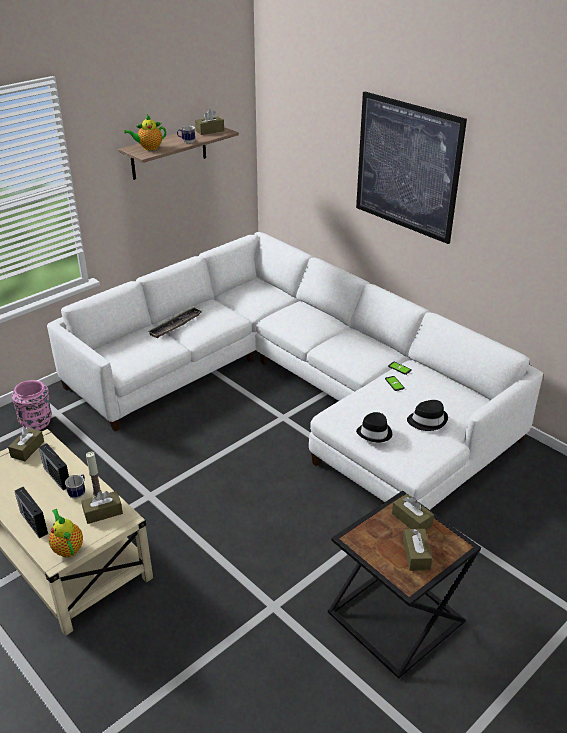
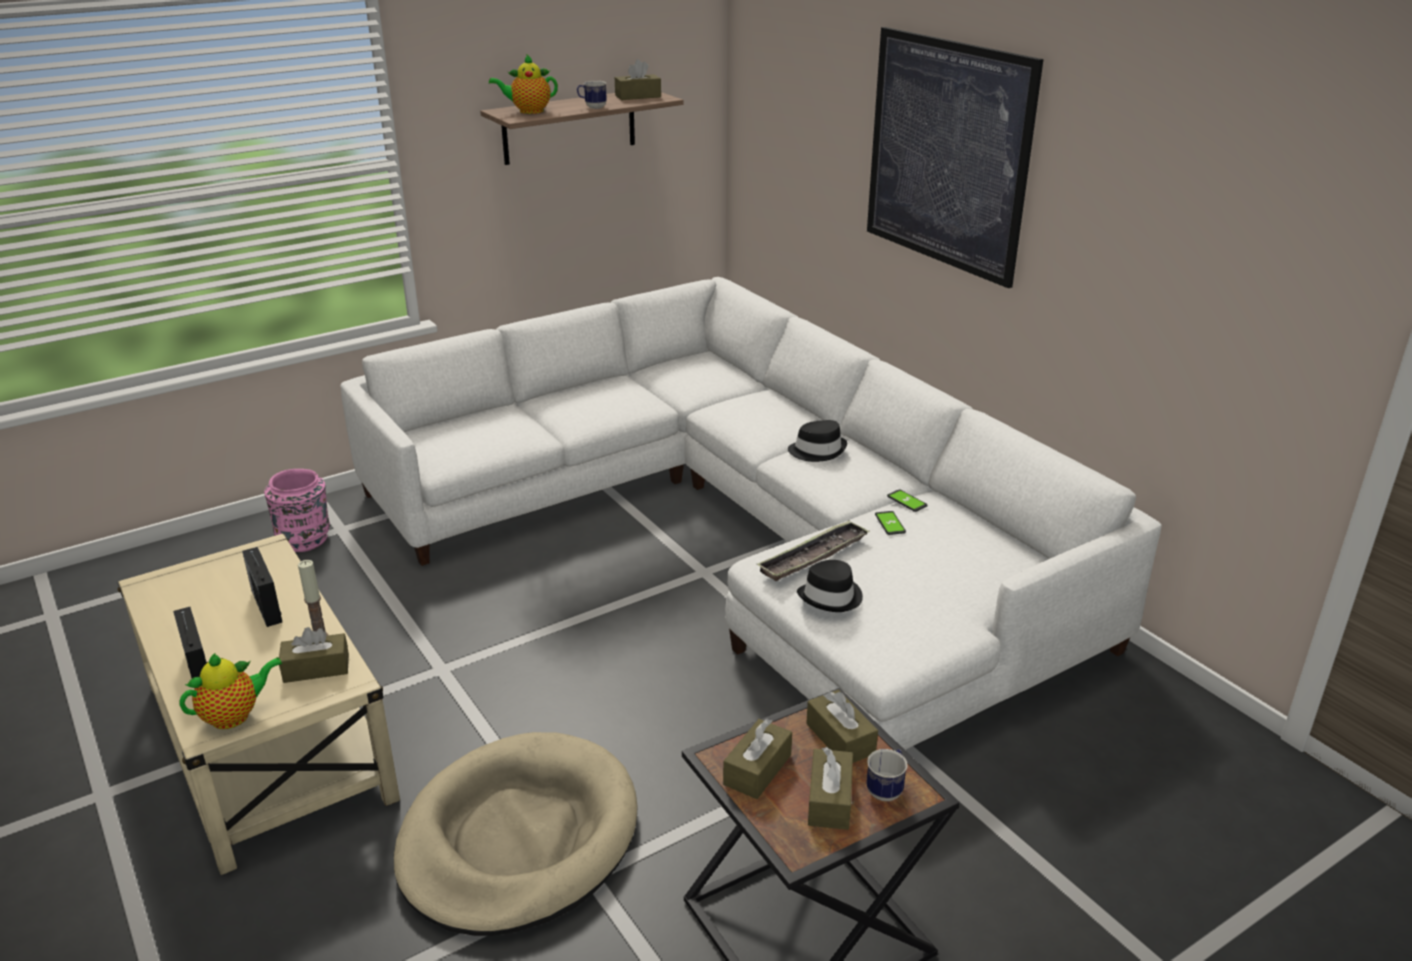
camera: 10 degrees right, 5 degrees down
(27, 449) = (238, 560): brown tissue box -> brown tissue box (757, 770)
(67, 547) = (235, 716): teapot -> teapot turned 75 degrees clockwise
(79, 493) = (290, 634): mug -> mug (886, 789)
(175, 325) = (550, 406): tray -> tray (813, 556)
(227, 590) = (518, 838): none -> beige dog bed
(427, 420) = (932, 586): black hat -> black hat (818, 451)

